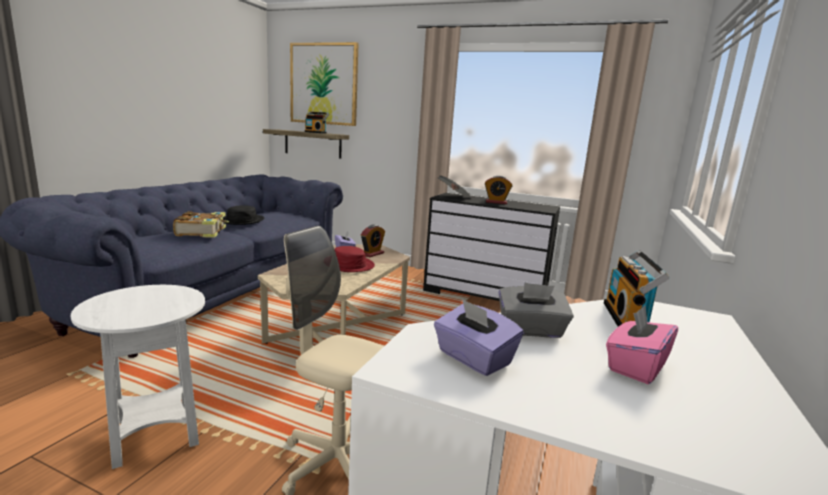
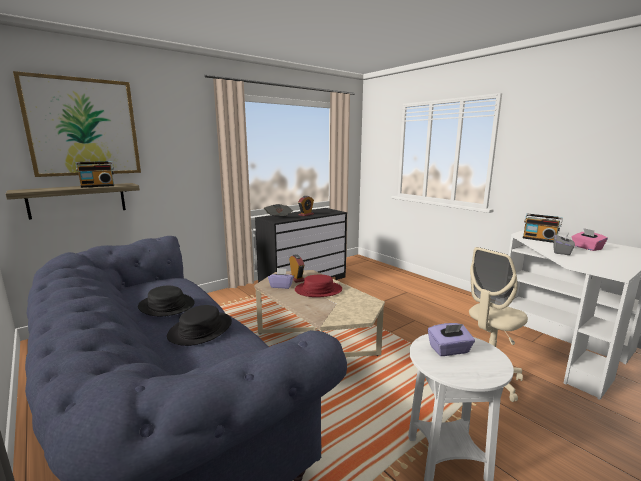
camera: 60 degrees left, 0 degrees up
(202, 232) = (200, 329): book -> black hat
(473, 358) = (597, 263): purple tissue box -> purple tissue box (449, 350)

